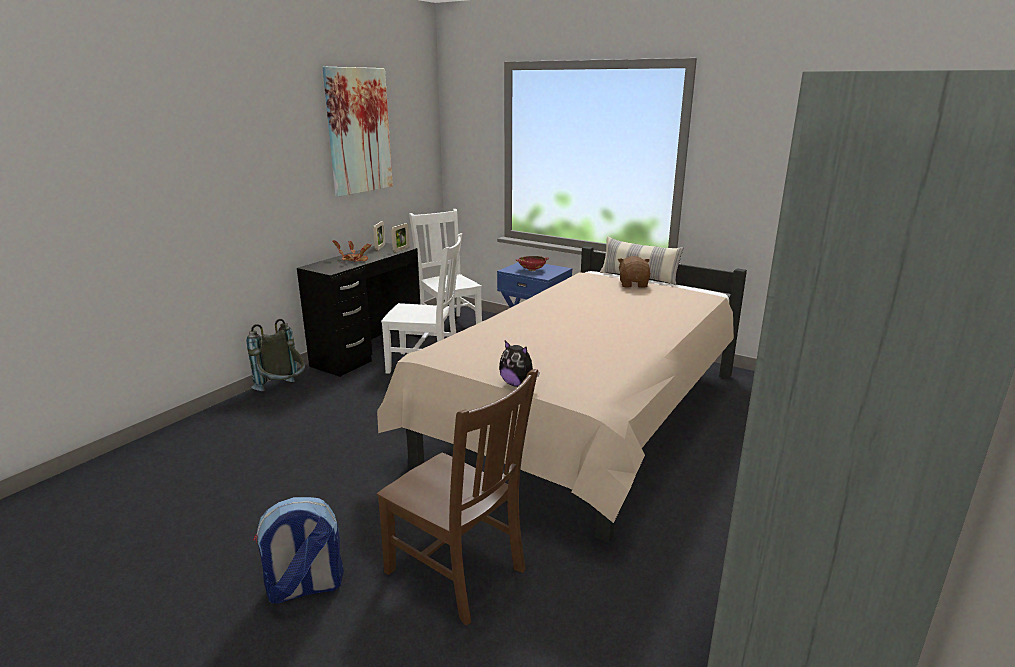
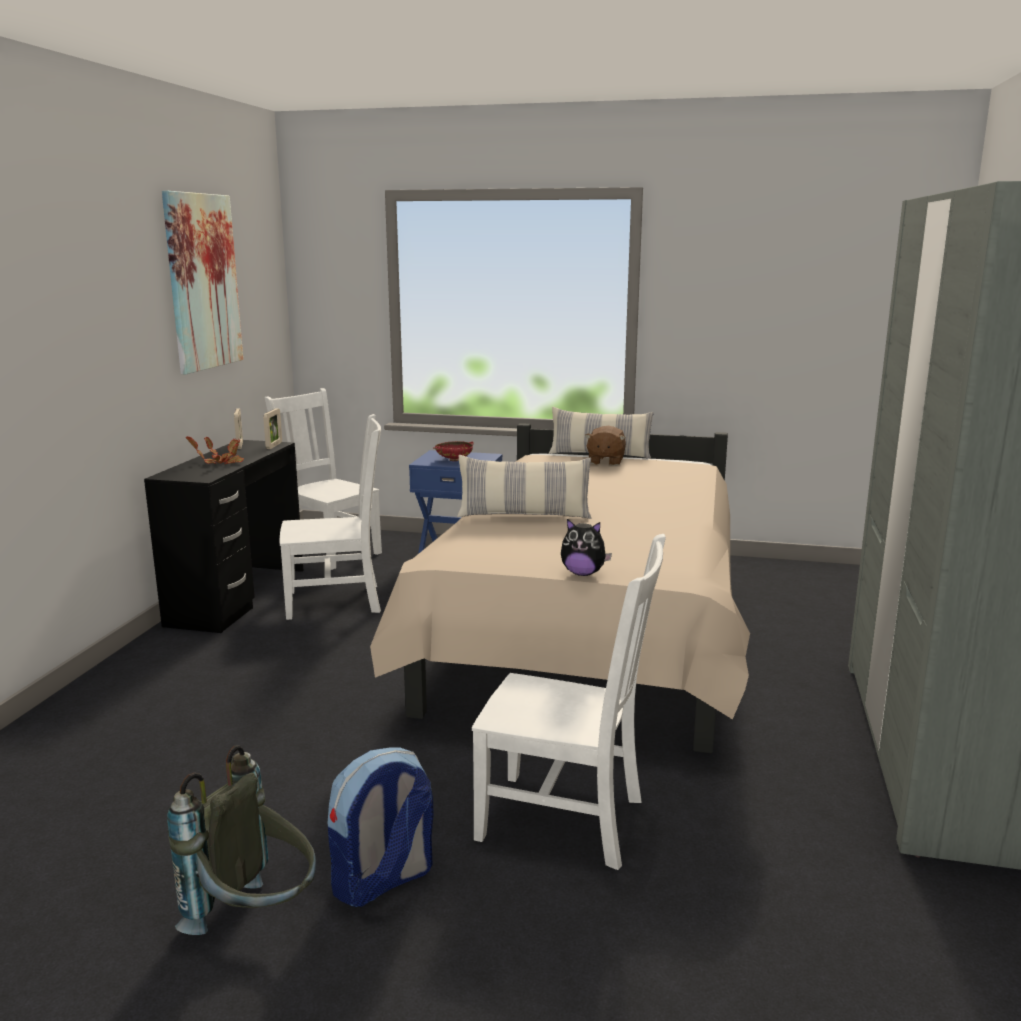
camera: 20 degrees left, 5 degrees down
(283, 391) = (148, 663): grey backpack -> grey backpack (256, 918)
(458, 573) = (567, 820): brown chair -> white chair
(523, 325) = (524, 515): none -> pillow
(633, 284) = (605, 461): brown plush toy -> brown plush toy turned 150 degrees counterclockwise

